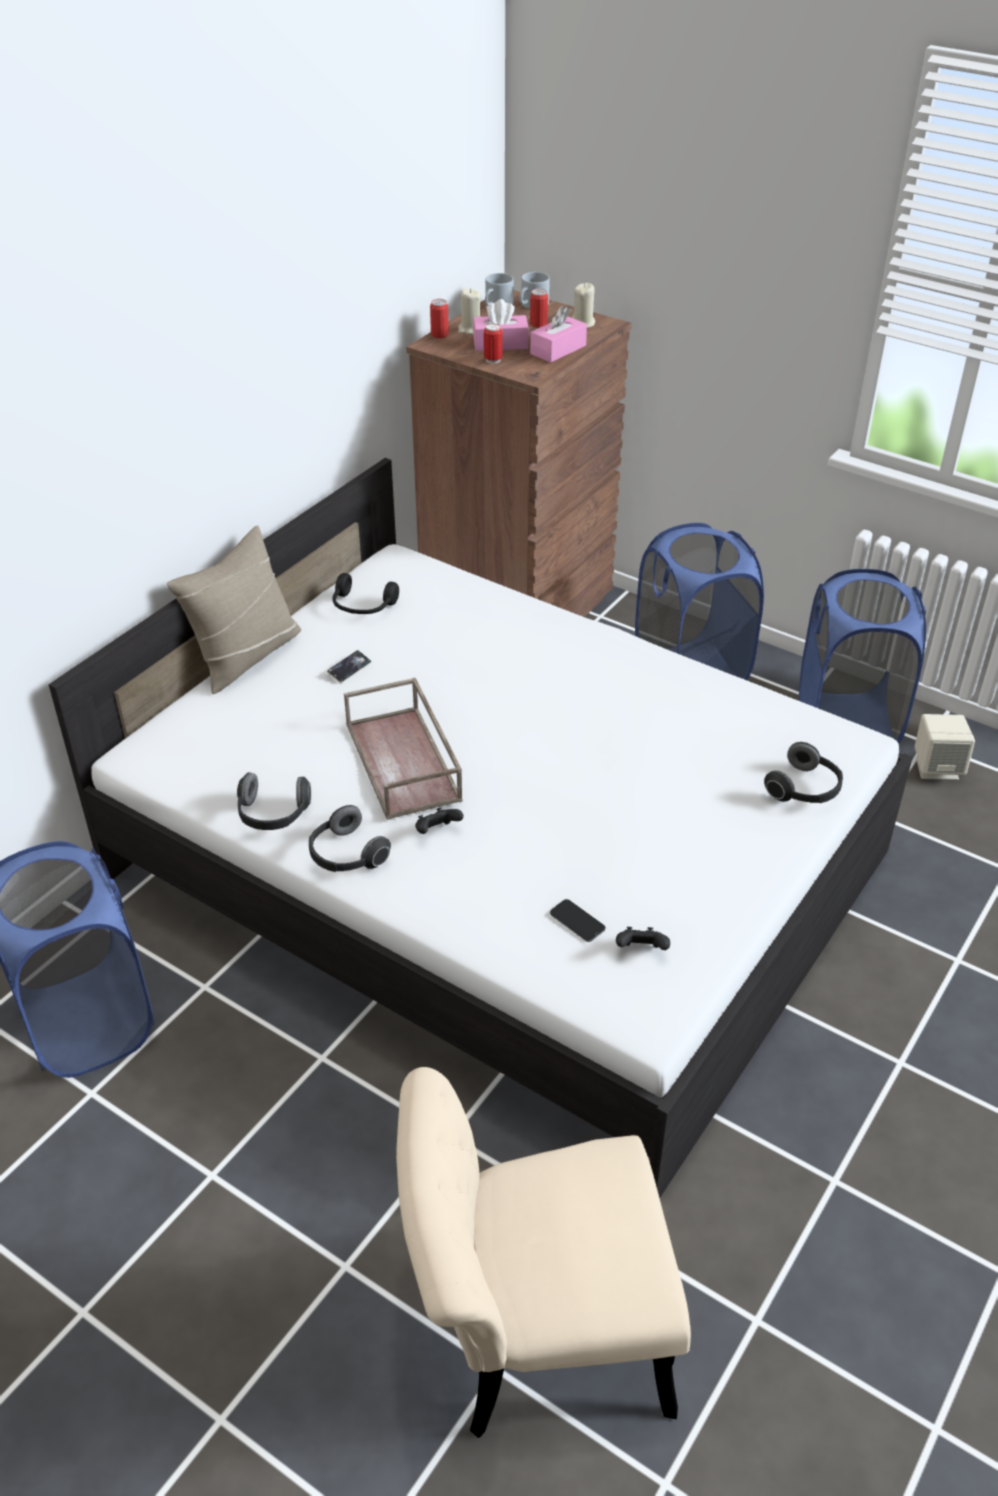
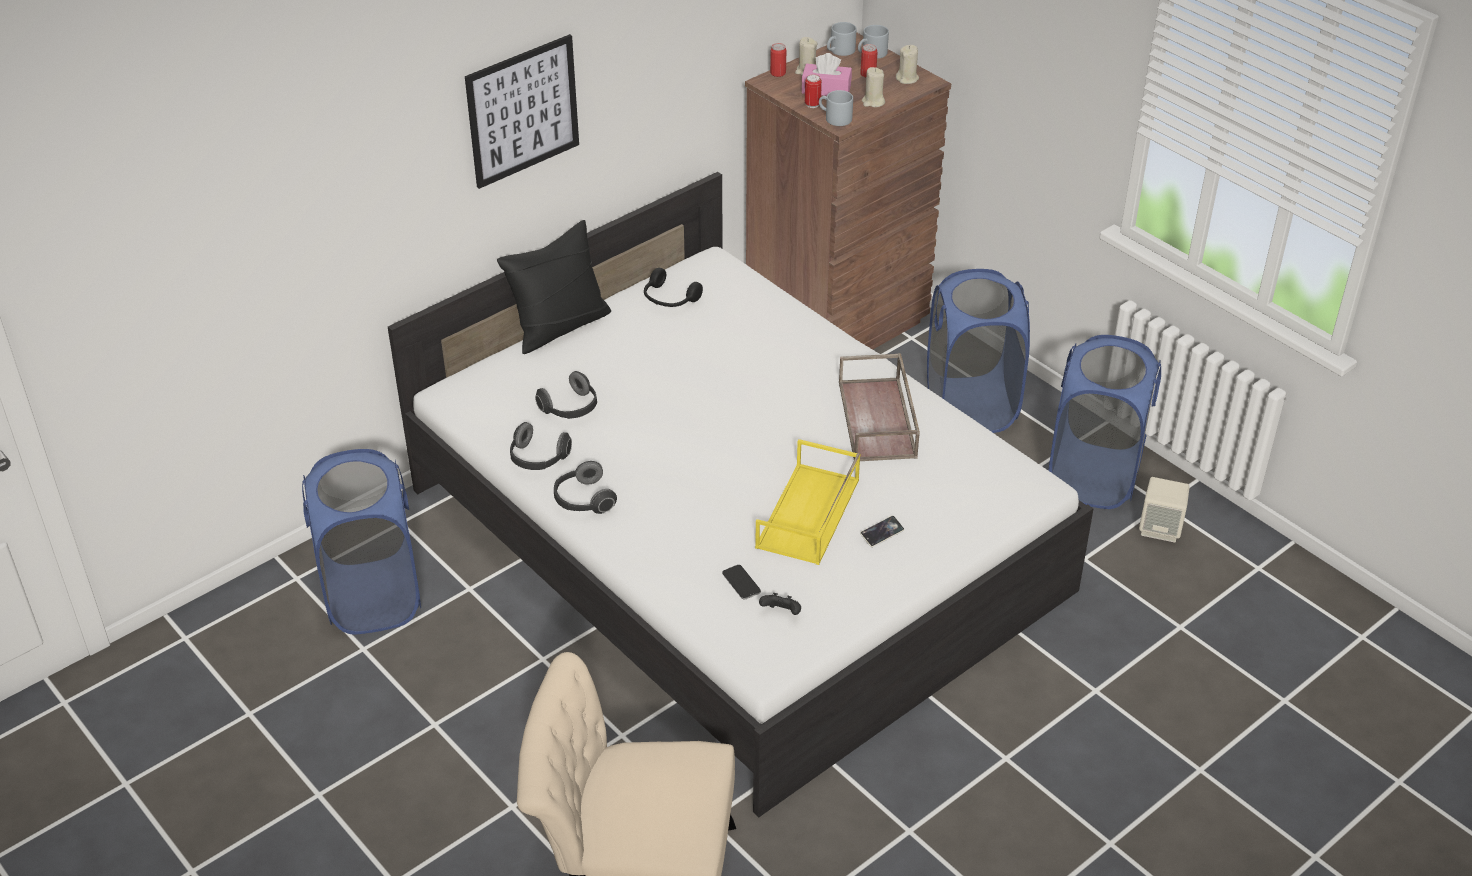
camera: 15 degrees right, 0 degrees up
(176, 392) = (523, 111): none -> picture
(246, 656) = (559, 326): beige pillow -> black pillow
(349, 669) = (638, 352): phone -> phone (882, 533)
(405, 762) = (654, 436): brown tray -> brown tray (878, 420)
(437, 831) = (660, 495): black game controller -> none
(523, 370) = (834, 118): none -> grey mug
(558, 350) = (873, 102): pink tissue box -> beige candle
(621, 822) = (809, 515): none -> yellow tray
(805, 790) = (972, 517): headphones -> headphones (571, 409)

